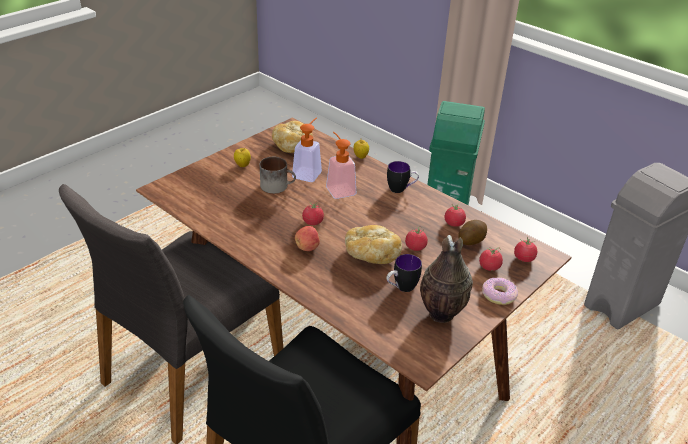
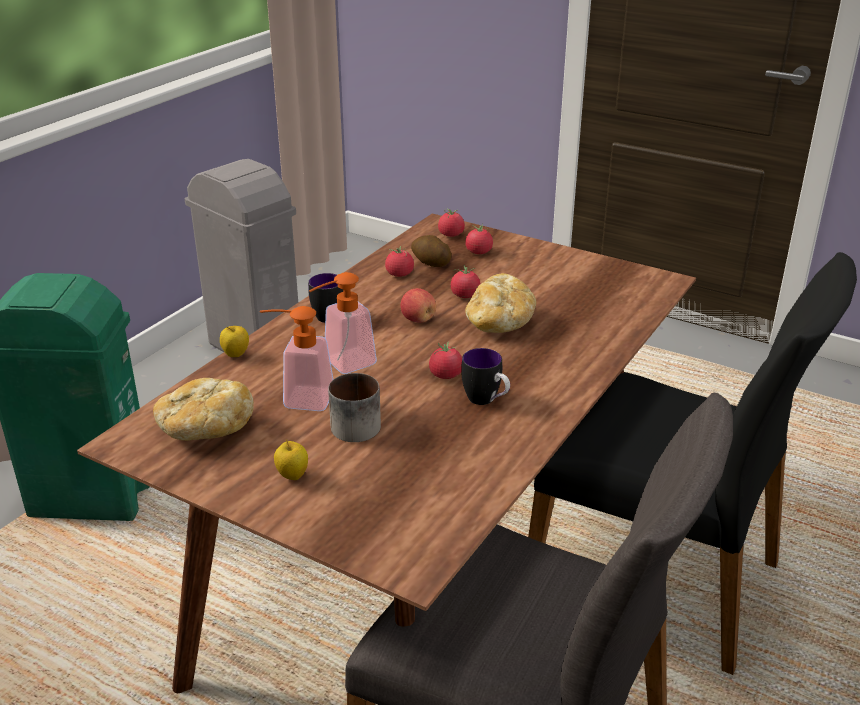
camera: 100 degrees left, 5 degrees down
(307, 247) = (510, 371): apple -> apple (418, 320)
(401, 288) = (552, 299): mug -> mug (486, 401)
(440, 315) = (582, 275): vase -> none
(498, 295) = (525, 247): donut -> none

